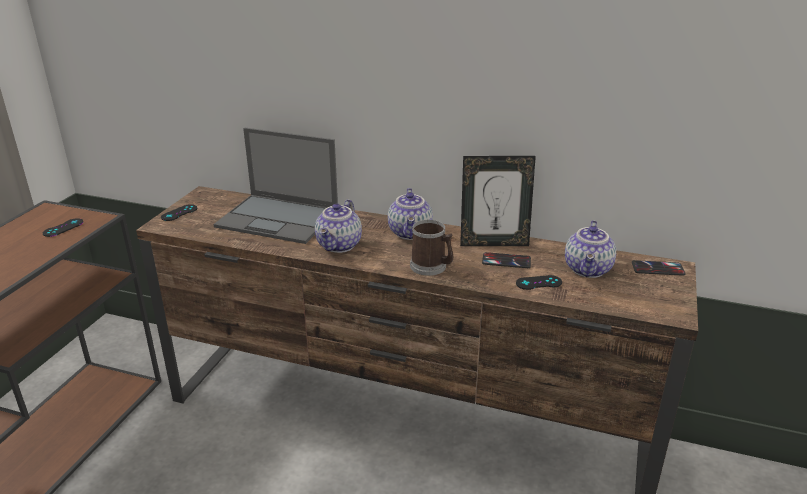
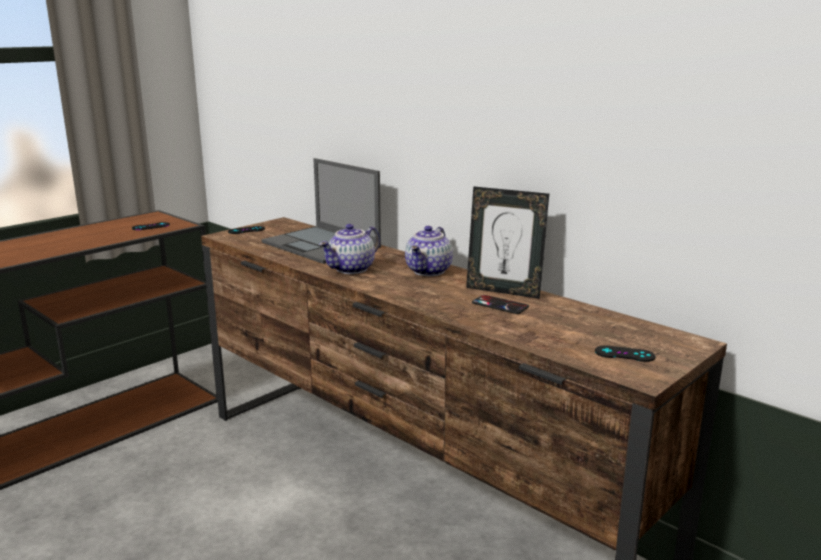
camera: 25 degrees right, 10 degrees down
(432, 267) = (418, 297): mug -> none
(539, 283) = (513, 326): black game controller -> black game controller (624, 354)
(589, 270) = (583, 326): teapot -> none
(657, 268) = (669, 339): phone -> none

